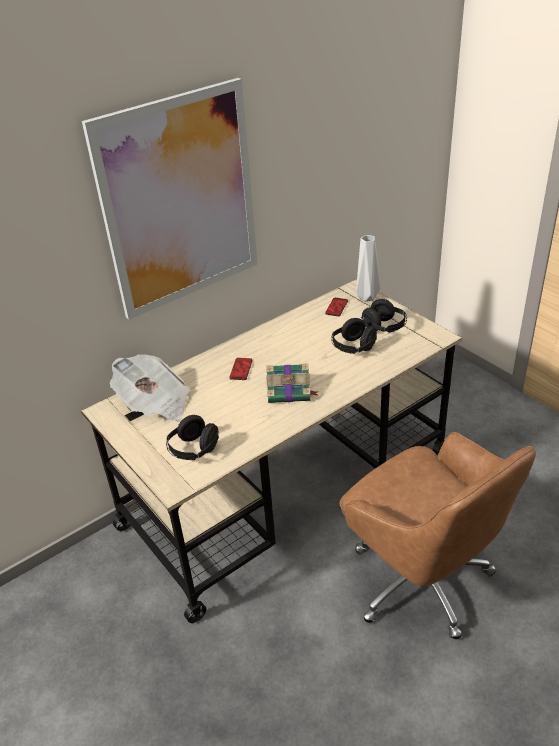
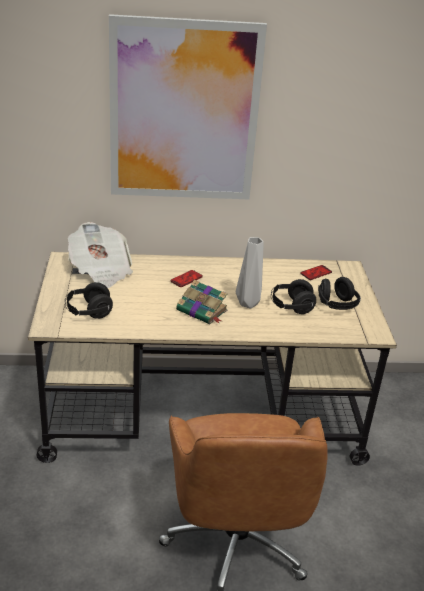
camera: 30 degrees right, 5 degrees down
(367, 297) = (352, 277): grey vase -> grey vase (249, 303)

